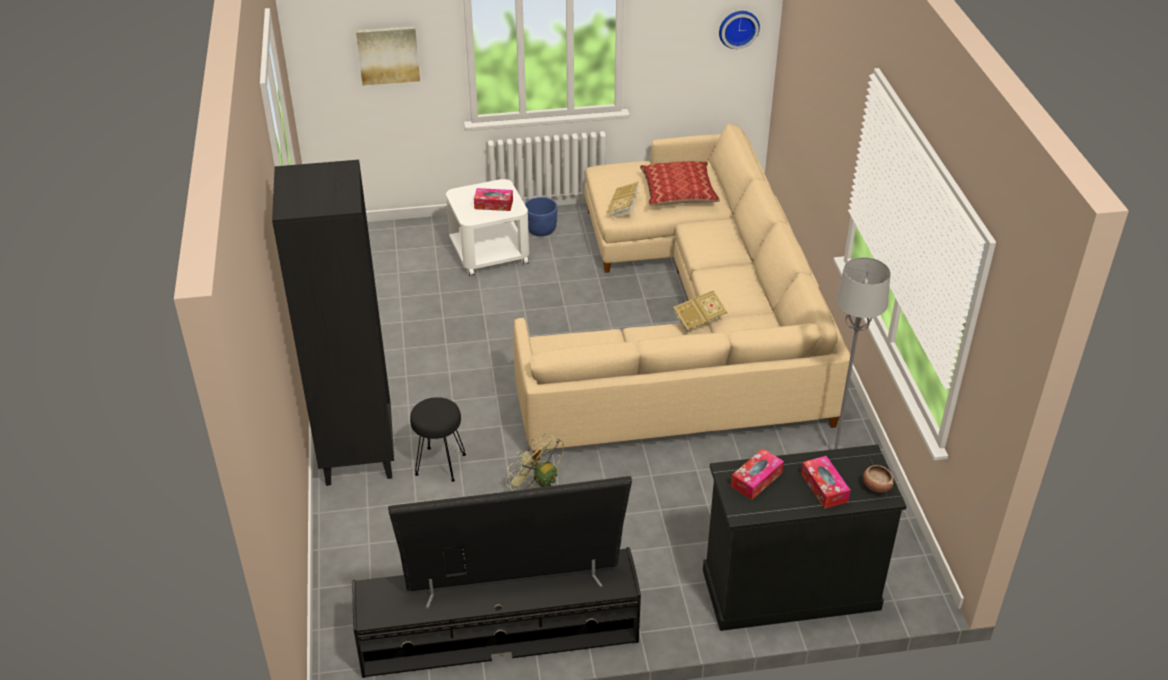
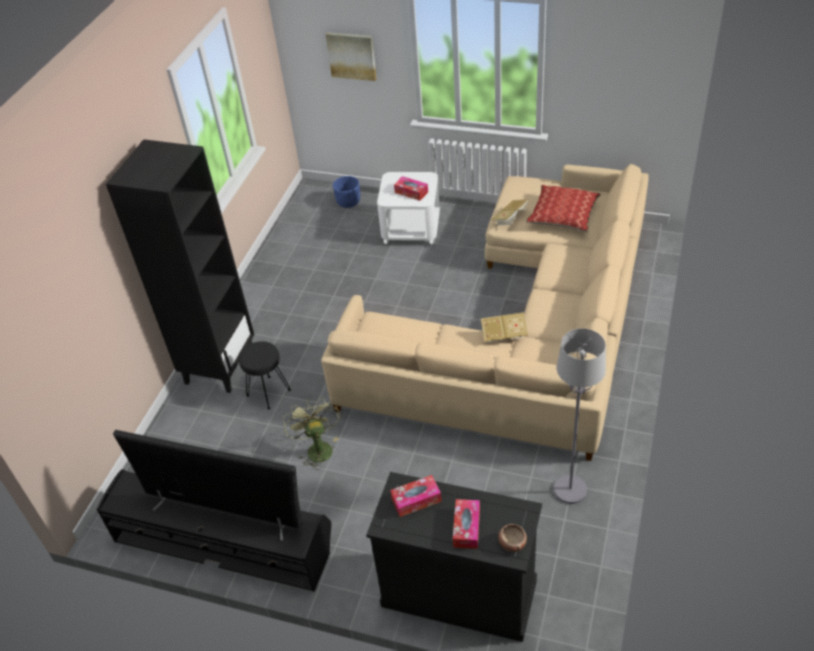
camera: 30 degrees right, 5 degrees up
(541, 229) = (461, 219): blue planter -> blue planter (348, 202)
(738, 28) = (649, 81): wall clock -> none

